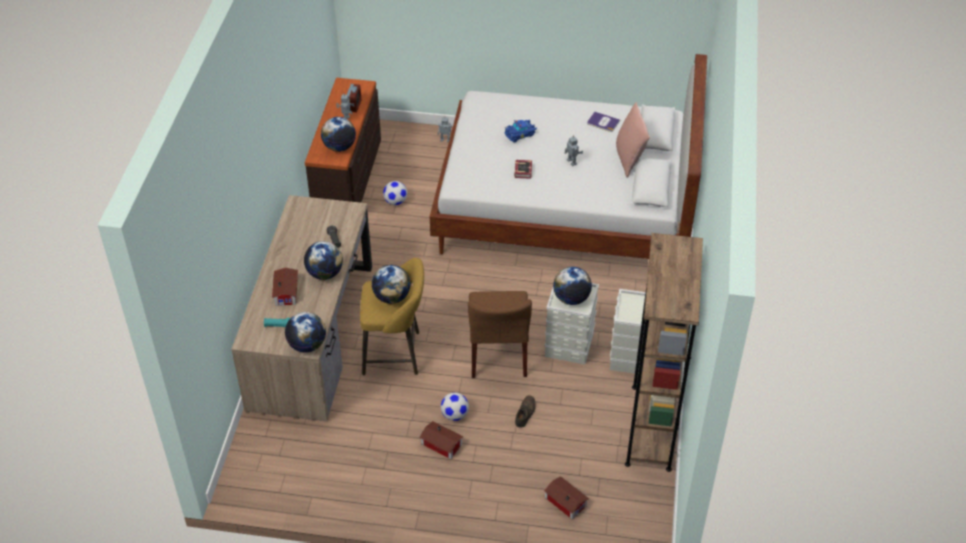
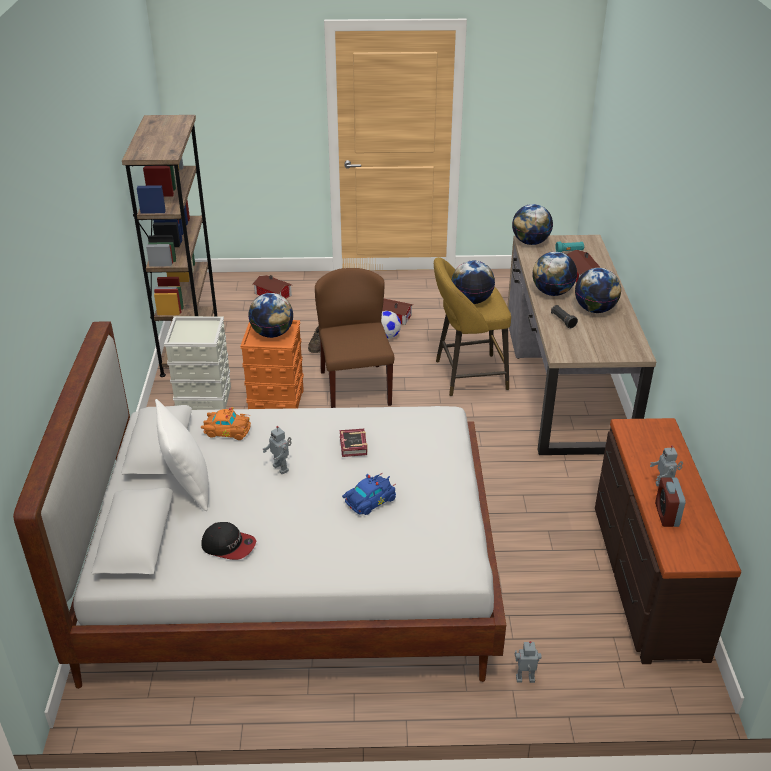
camera: 170 degrees right, 10 degrees down
(339, 147) = (641, 444): globe -> globe (595, 309)
(395, 202) = (554, 549): football -> none
(569, 345) = (276, 403): grey storage box -> orange storage box
(603, 122) = (229, 545): book -> cap
(607, 192) = (226, 430): none -> orange toy car
(629, 159) = (188, 485): pink pillow -> white pillow

